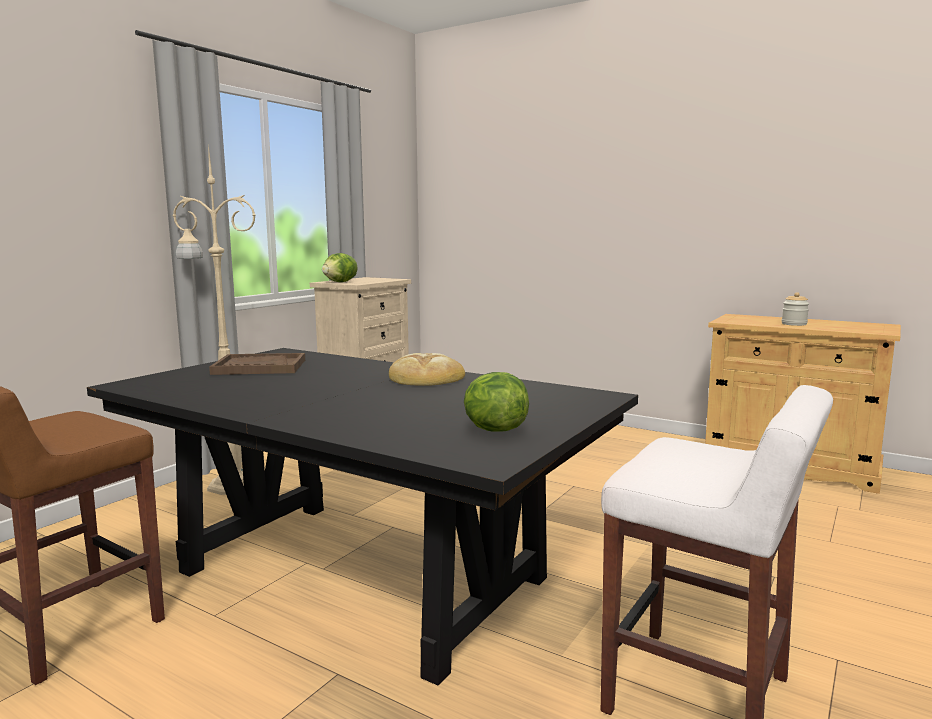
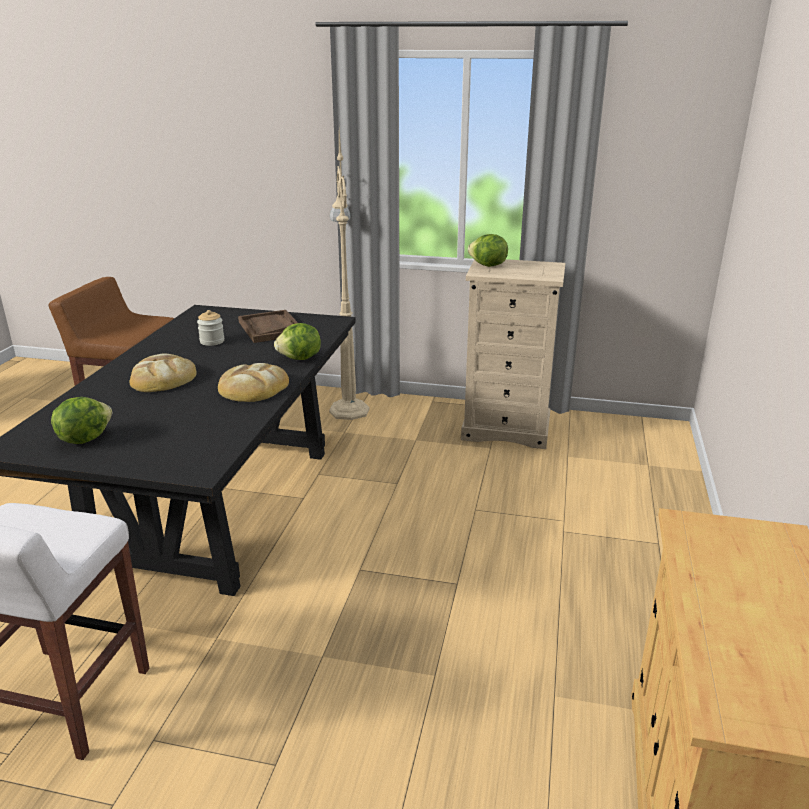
camera: 70 degrees right, 15 degrees up
(347, 402) = (163, 378): none -> bread
(371, 364) = (300, 359): none -> lettuce
(794, 324) = (729, 599): jar -> jar (212, 341)

